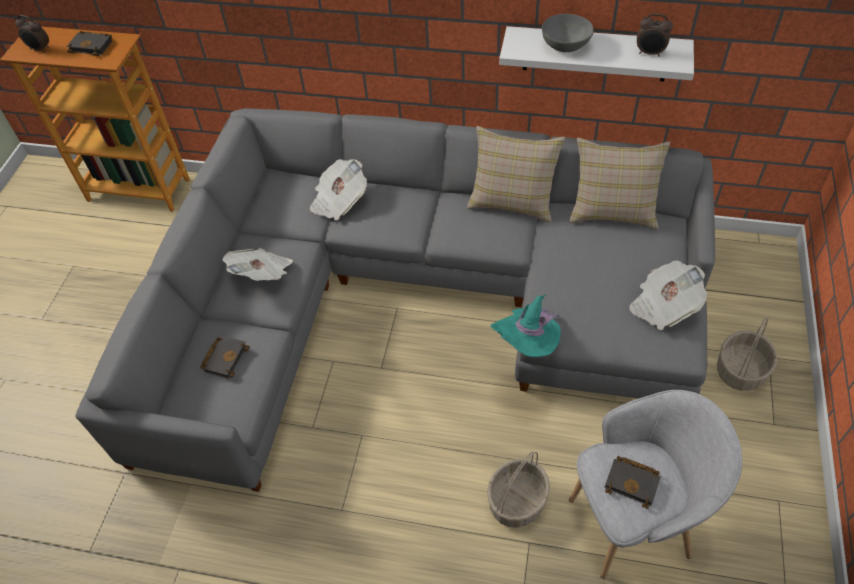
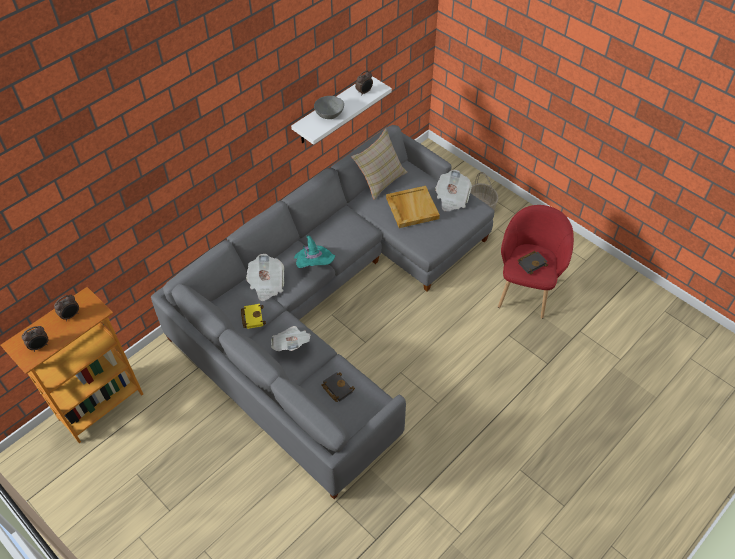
camera: 60 degrees left, 0 degrees up
(93, 46) = (71, 315): black book -> alarm clock
(280, 216) = (252, 317): none -> yellow book
(513, 200) = (337, 212): beige pillow -> none
(517, 501) = (484, 327): basket -> none
(528, 344) = (431, 258): turquoise hat -> turquoise hat (314, 265)
(595, 269) = (411, 208): none -> beige tray
(632, 523) = (525, 291): grey armchair -> red armchair

